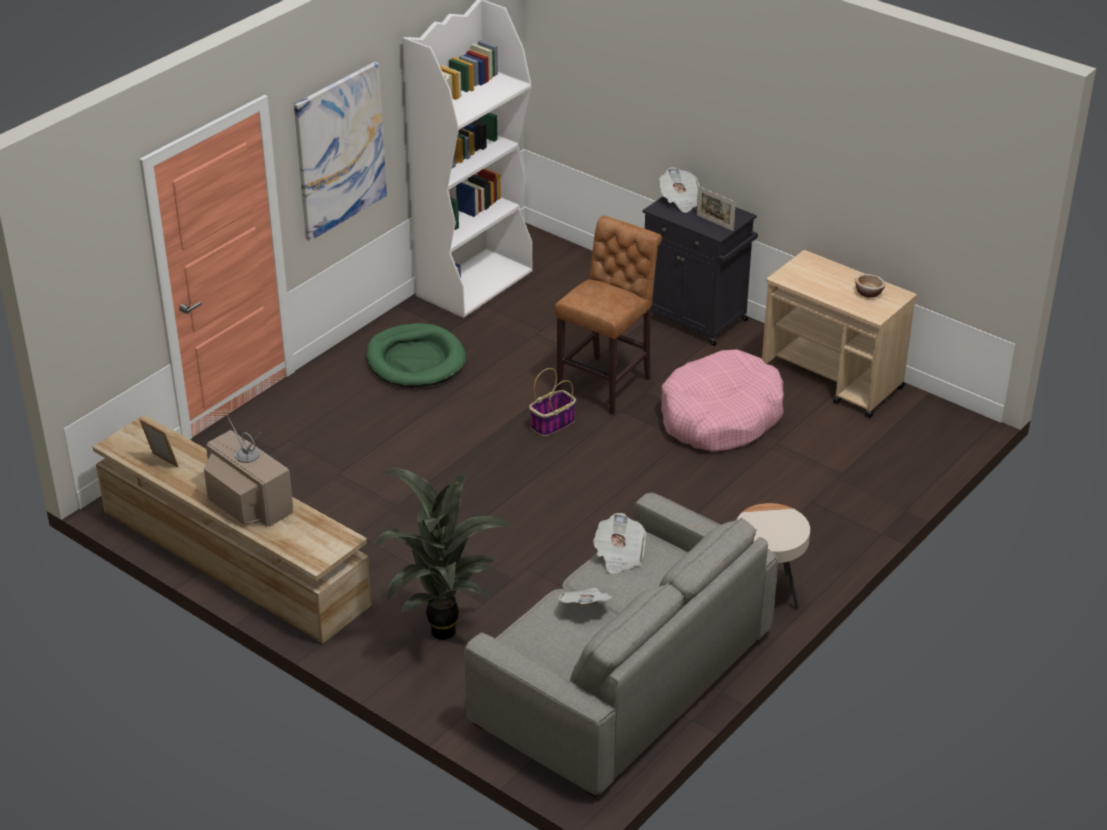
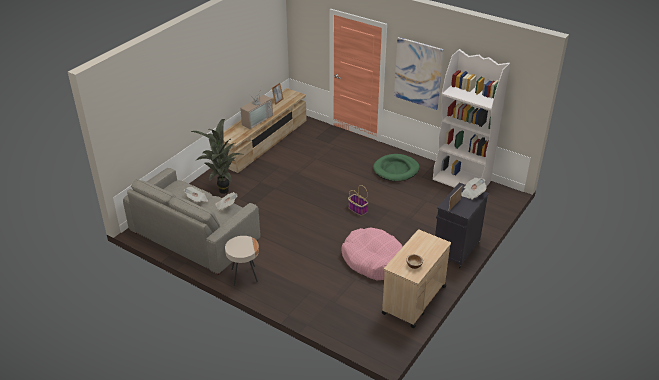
camera: 85 degrees right, 0 degrees up
(607, 383) = (392, 223): brown stool -> none

